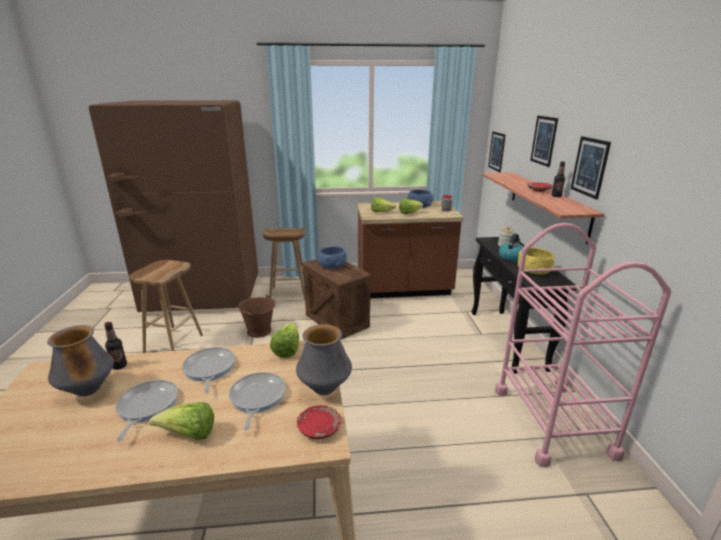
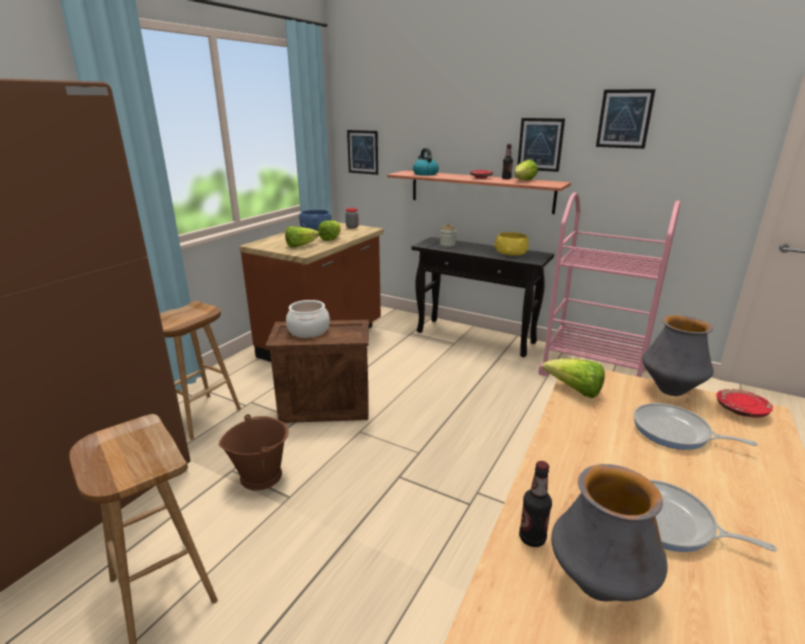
camera: 55 degrees left, 0 degrees up
(189, 434) = (742, 494): lettuce -> lettuce (523, 181)
(209, 369) = (592, 452): frying pan -> none
(332, 265) = (309, 330): blue bowl -> cooking pot
(511, 257) = (474, 250): kettle -> kettle (425, 174)
(544, 140) = (458, 129): picture -> picture (624, 119)

